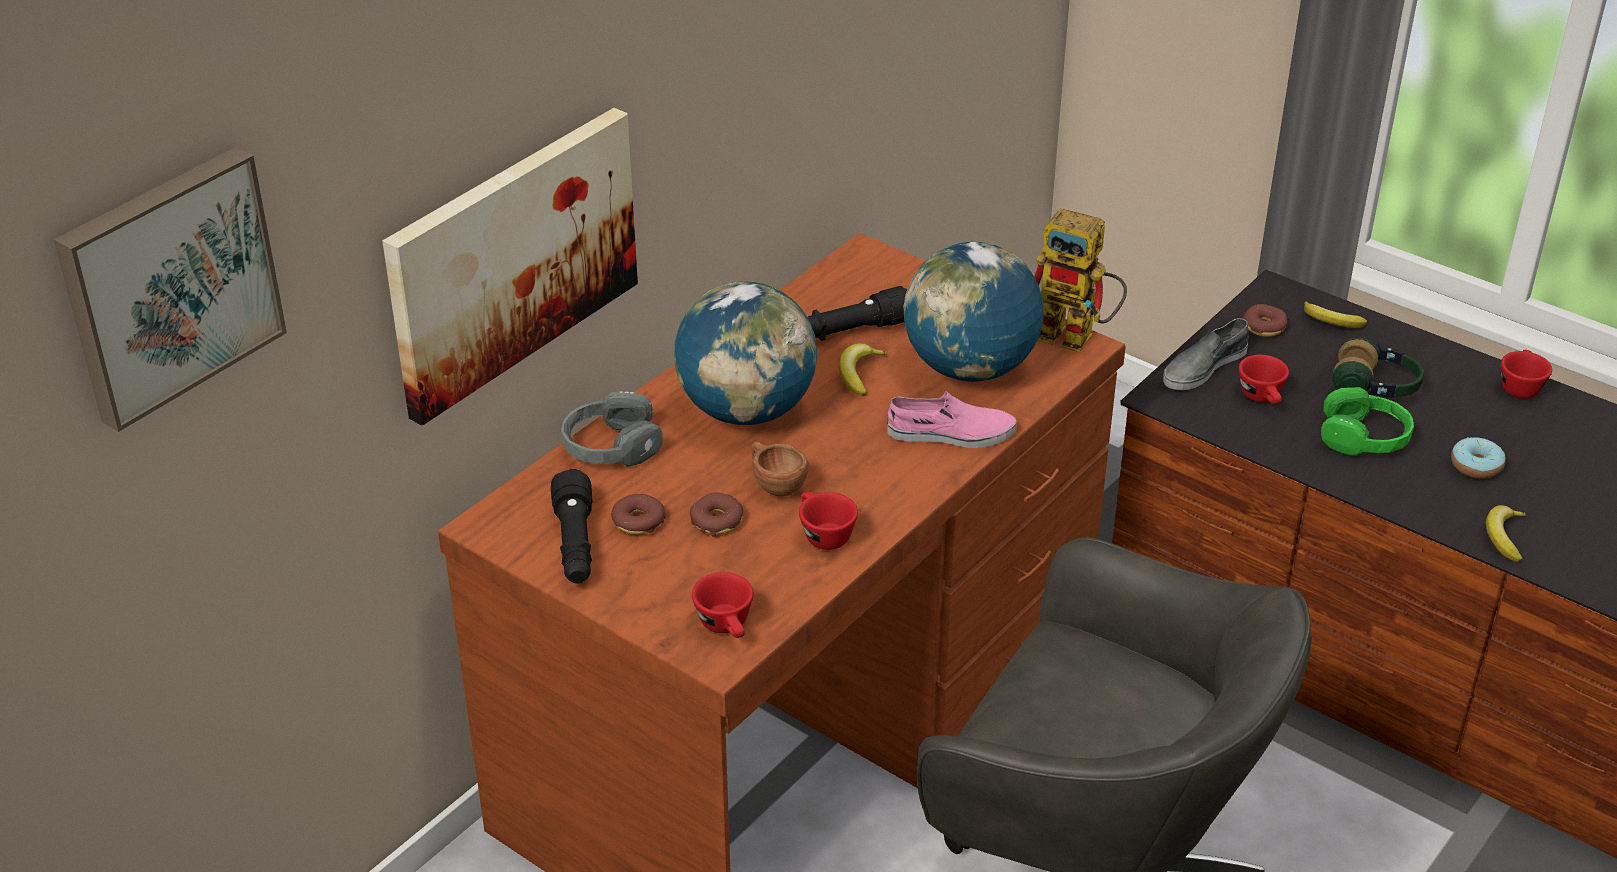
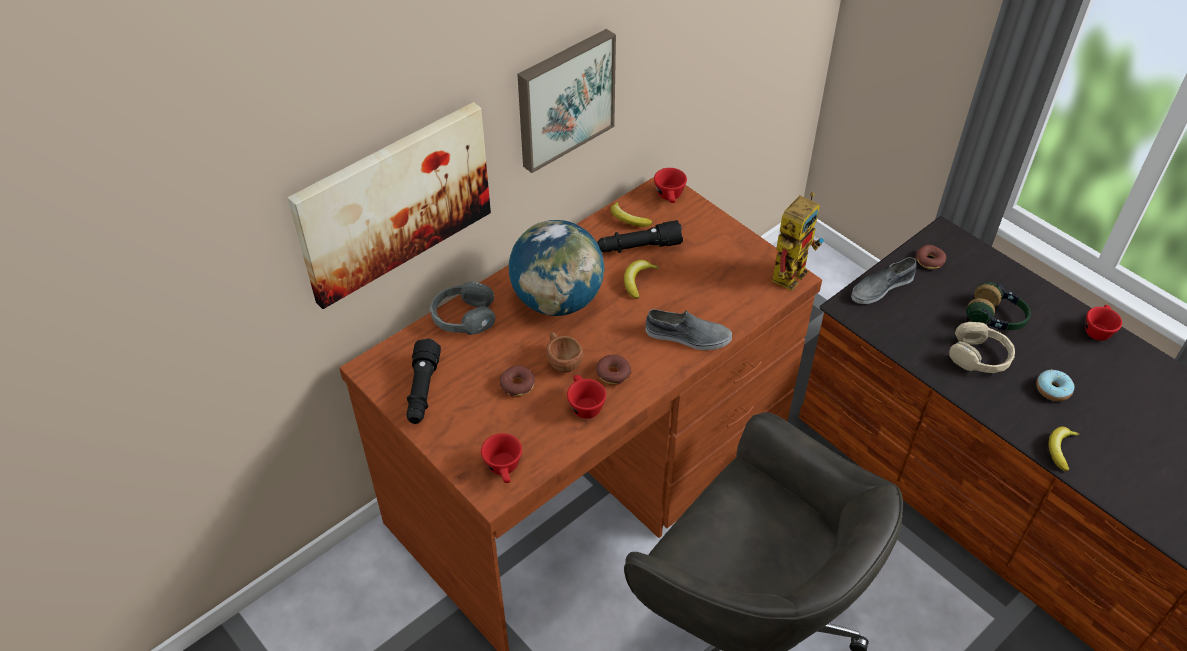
camera: 10 degrees right, 10 degrees up
(168, 284) = (111, 236): picture -> picture (564, 98)
(638, 521) = (467, 378): donut -> donut (613, 373)
(951, 434) = (687, 336): pink shoe -> grey shoe
(970, 369) = (712, 286): globe -> none
(1077, 337) = (790, 270): toy robot -> toy robot turned 90 degrees counterclockwise
(1263, 398) = (916, 317): red cup -> red cup (670, 197)
(1331, 322) = (976, 262): banana -> banana (628, 219)
(1364, 438) = (979, 357): green headphones -> beige headphones

